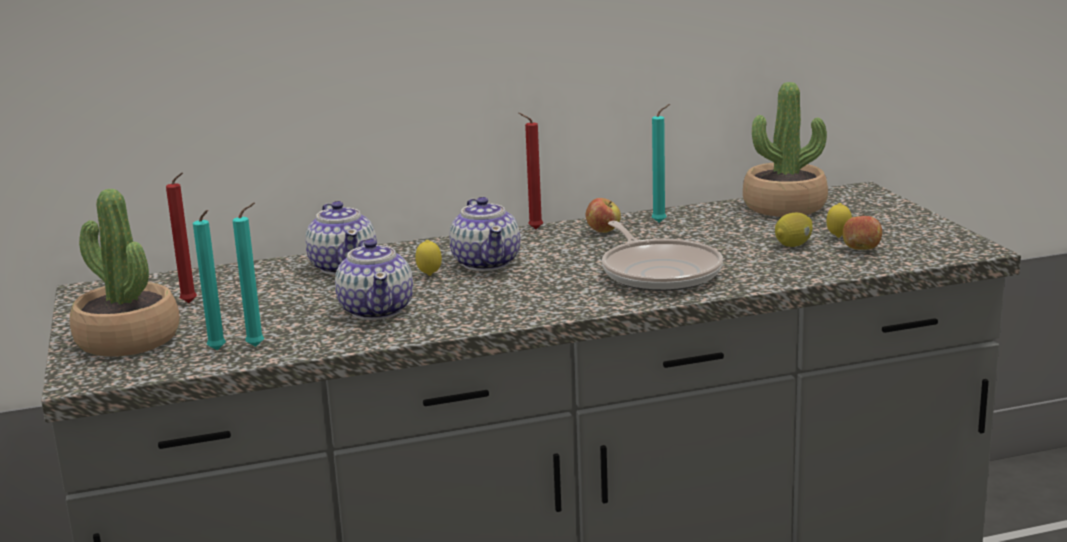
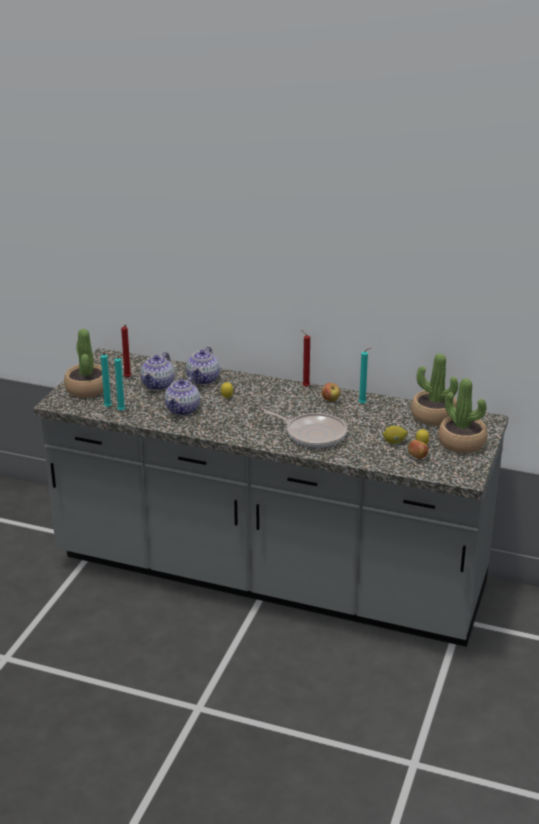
camera: 35 degrees right, 10 degrees up
(486, 263) = (257, 399): teapot -> teapot (158, 384)
(659, 272) = (313, 434): frying pan -> frying pan turned 75 degrees counterclockwise
(881, 219) = (462, 443): none -> potted plant

